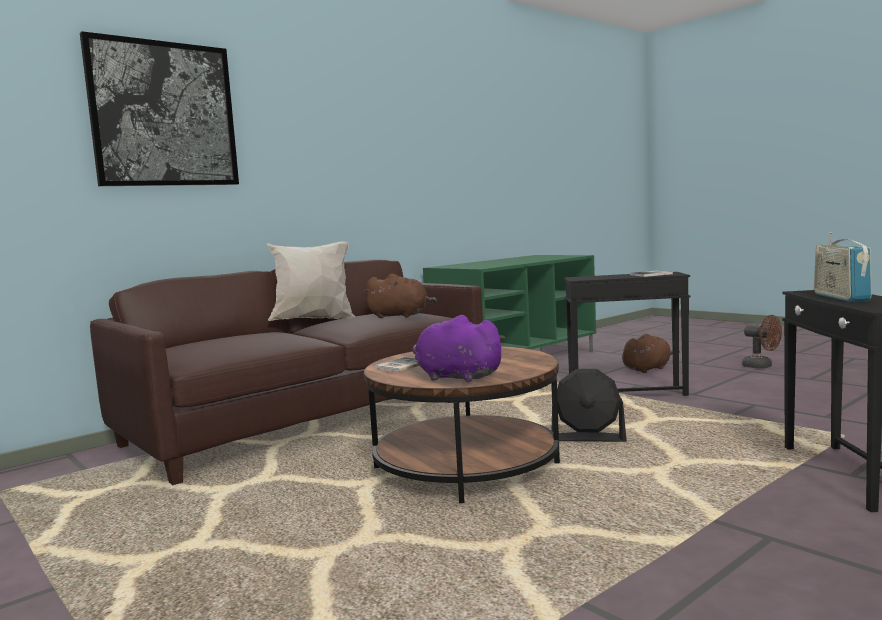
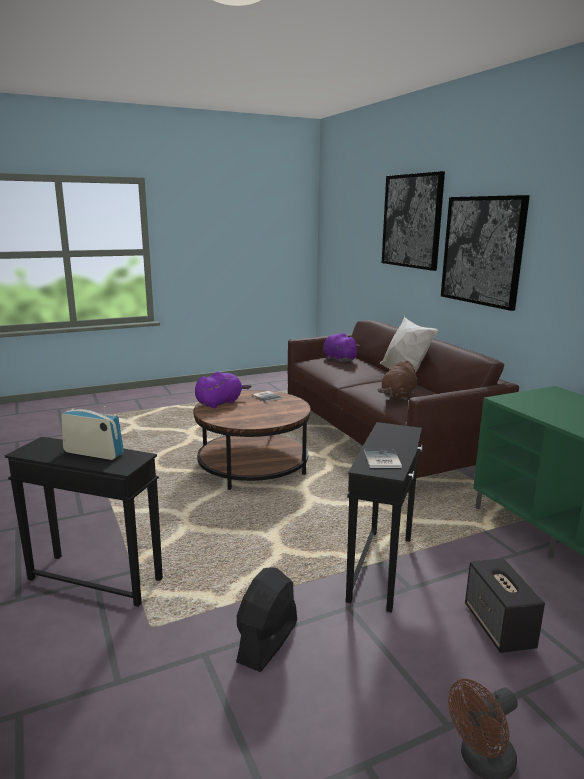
camera: 105 degrees right, 10 degrees up
(207, 344) = (338, 359): none -> purple plush toy
(308, 153) = (482, 250): none -> picture
(588, 439) = (262, 511): black fan -> black fan (267, 642)
(647, 369) = (499, 627): brown plush toy -> speaker

